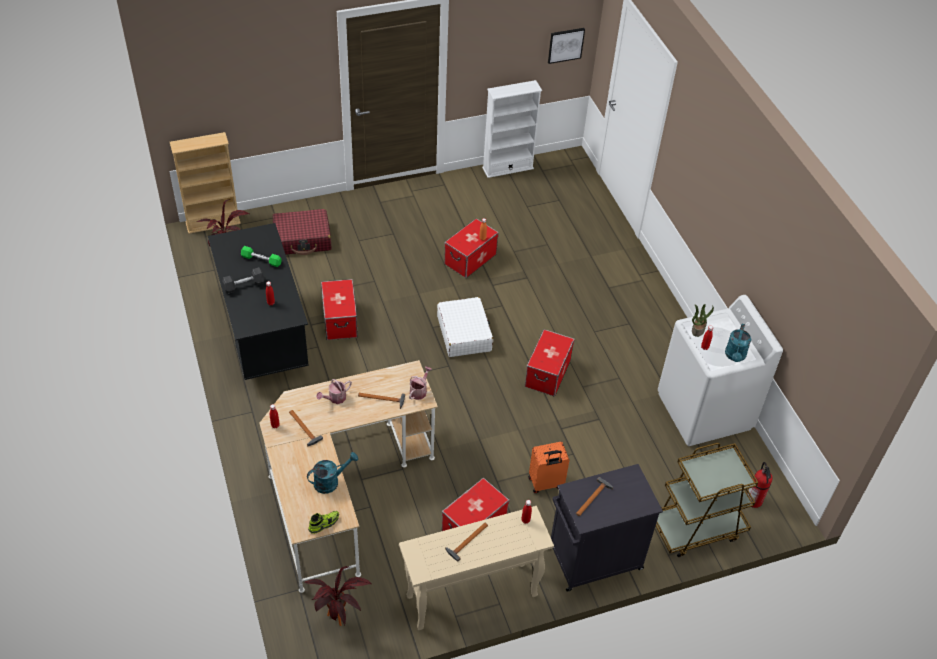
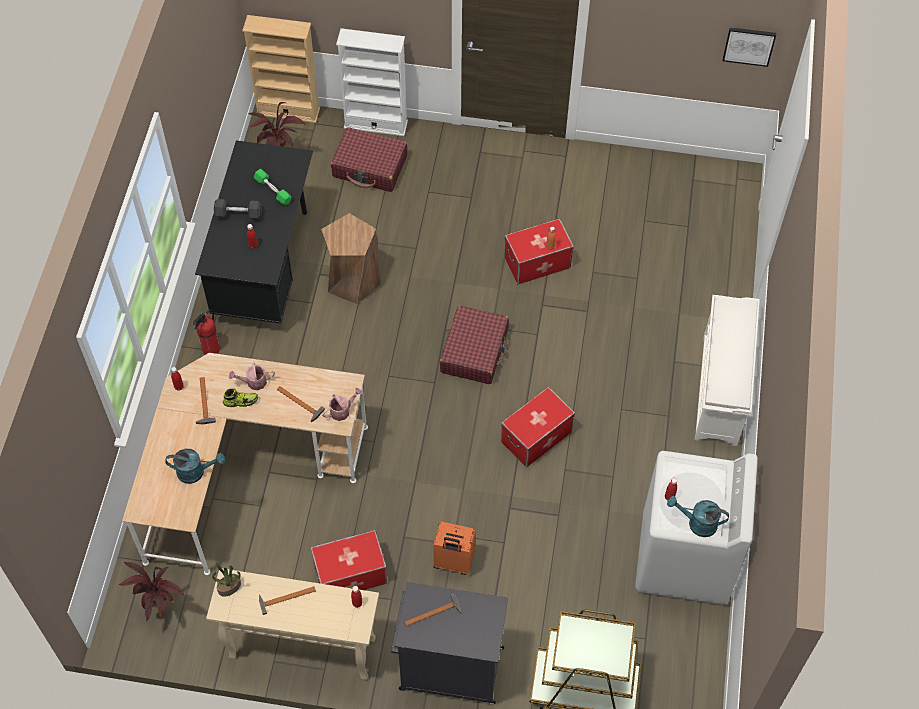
camera: 30 degrees right, 10 degrees up
(324, 523) = (163, 514): shoe -> shoe (241, 401)
(340, 320) = (352, 281): storage box -> brown stool
(464, 333) = (474, 351): white suitcase -> red suitcase
(507, 168) = (653, 161): white bookcase -> white bookcase (376, 124)
(652, 294) = (720, 391): none -> white shoe rack
(698, 329) = (677, 472): potted plant -> potted plant (229, 587)
(735, 356) = (697, 523): turquoise watering can -> turquoise watering can turned 60 degrees clockwise
(754, 501) = (669, 688): fire extinguisher -> fire extinguisher (211, 349)

